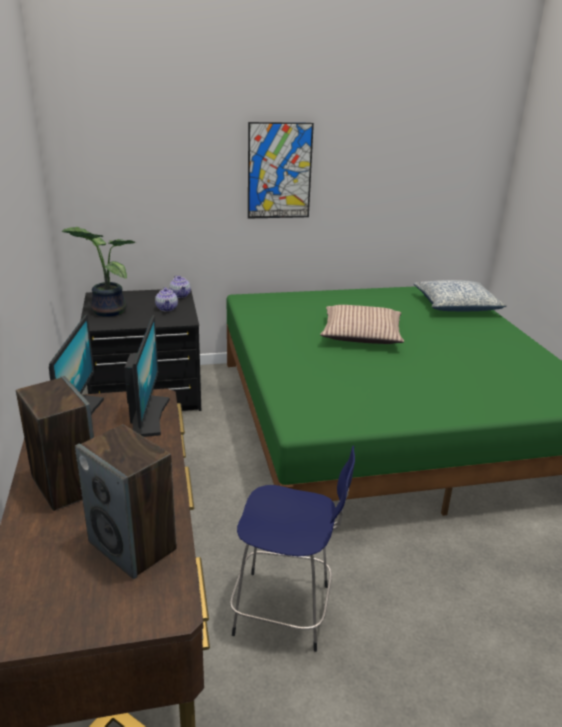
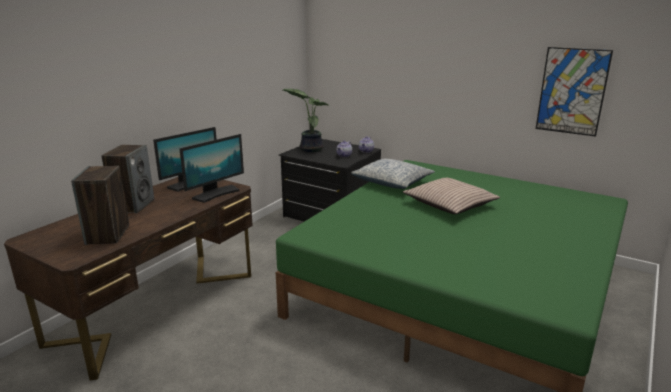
camera: 45 degrees right, 5 degrees down
(279, 171) = (453, 67): picture -> picture (572, 91)
(286, 610) = (229, 348): blue stool -> none
(456, 306) = (582, 211): pillow -> pillow (392, 182)

